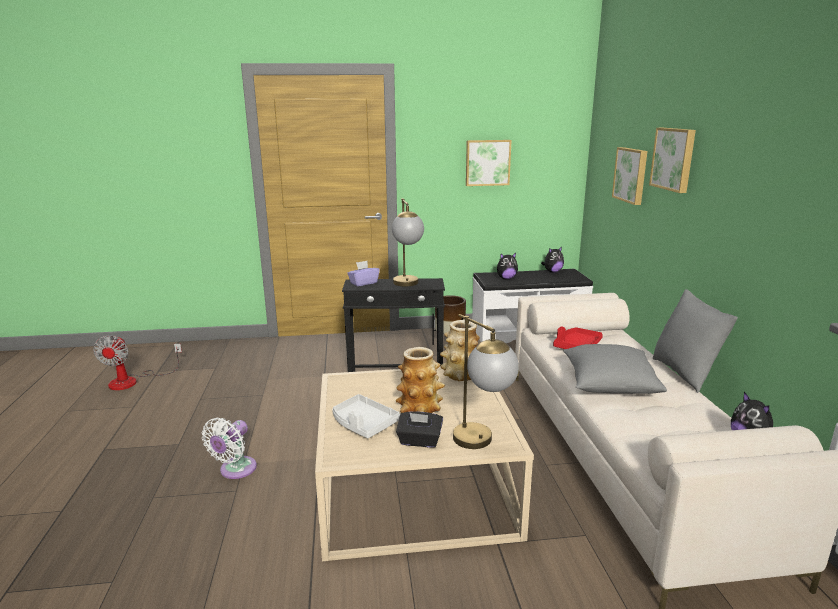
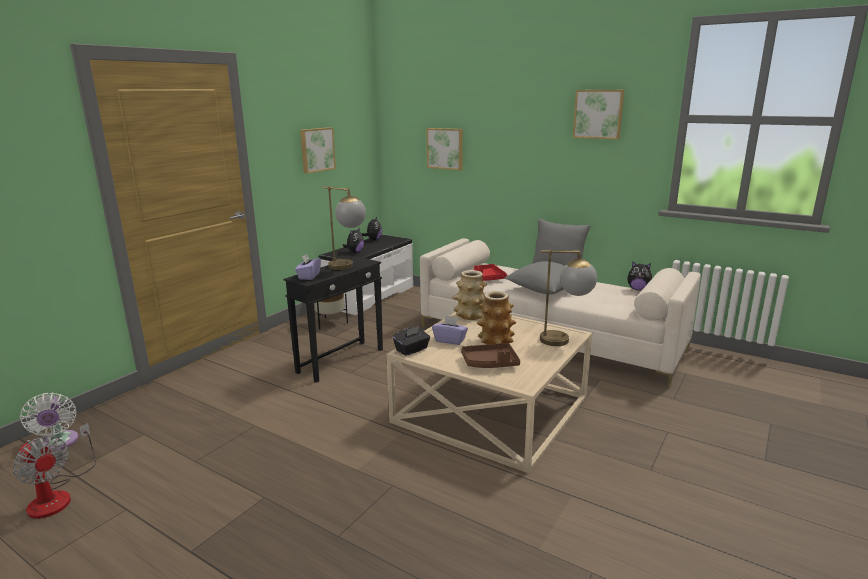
camera: 50 degrees left, 0 degrees up
(235, 470) = (361, 477): white fan -> white fan (59, 443)
(363, 424) = (490, 363): grey tray -> brown tray
(388, 387) = (450, 340): none -> purple tissue box
(419, 441) = (537, 354): black tissue box -> black tissue box (412, 350)
(674, 159) = (496, 132): picture -> picture (598, 114)

